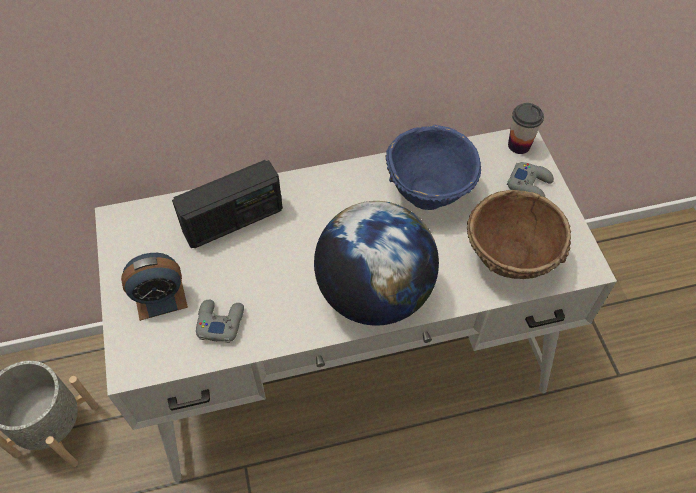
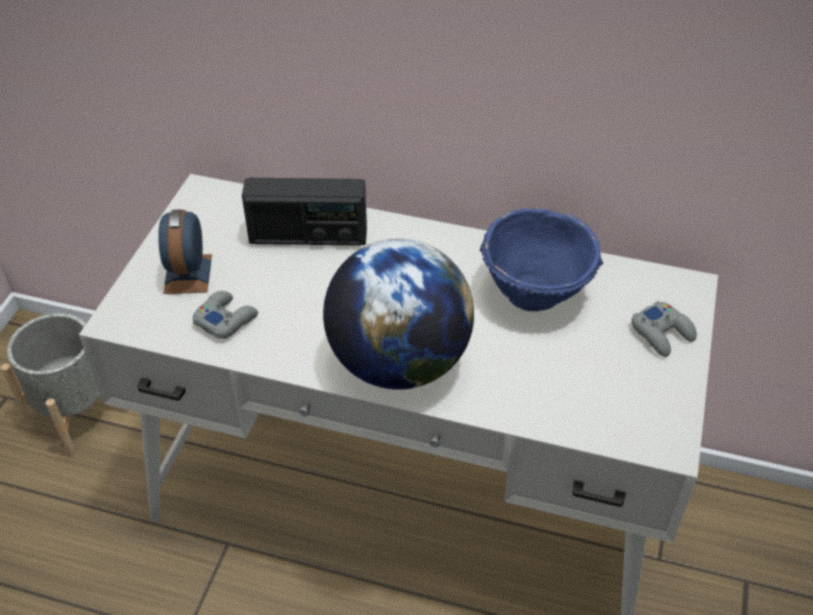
camera: 30 degrees right, 10 degrees down
(160, 298) = (188, 274): alarm clock -> alarm clock turned 75 degrees clockwise
(509, 259) = (578, 397): brown bowl -> none
(519, 145) = (680, 288): cup -> none

